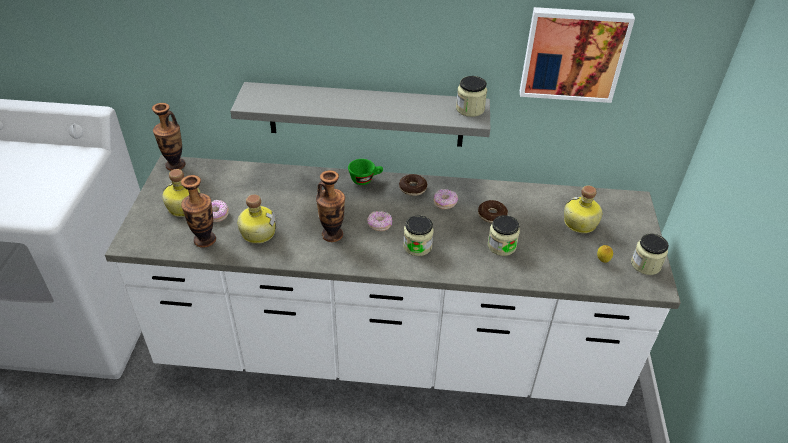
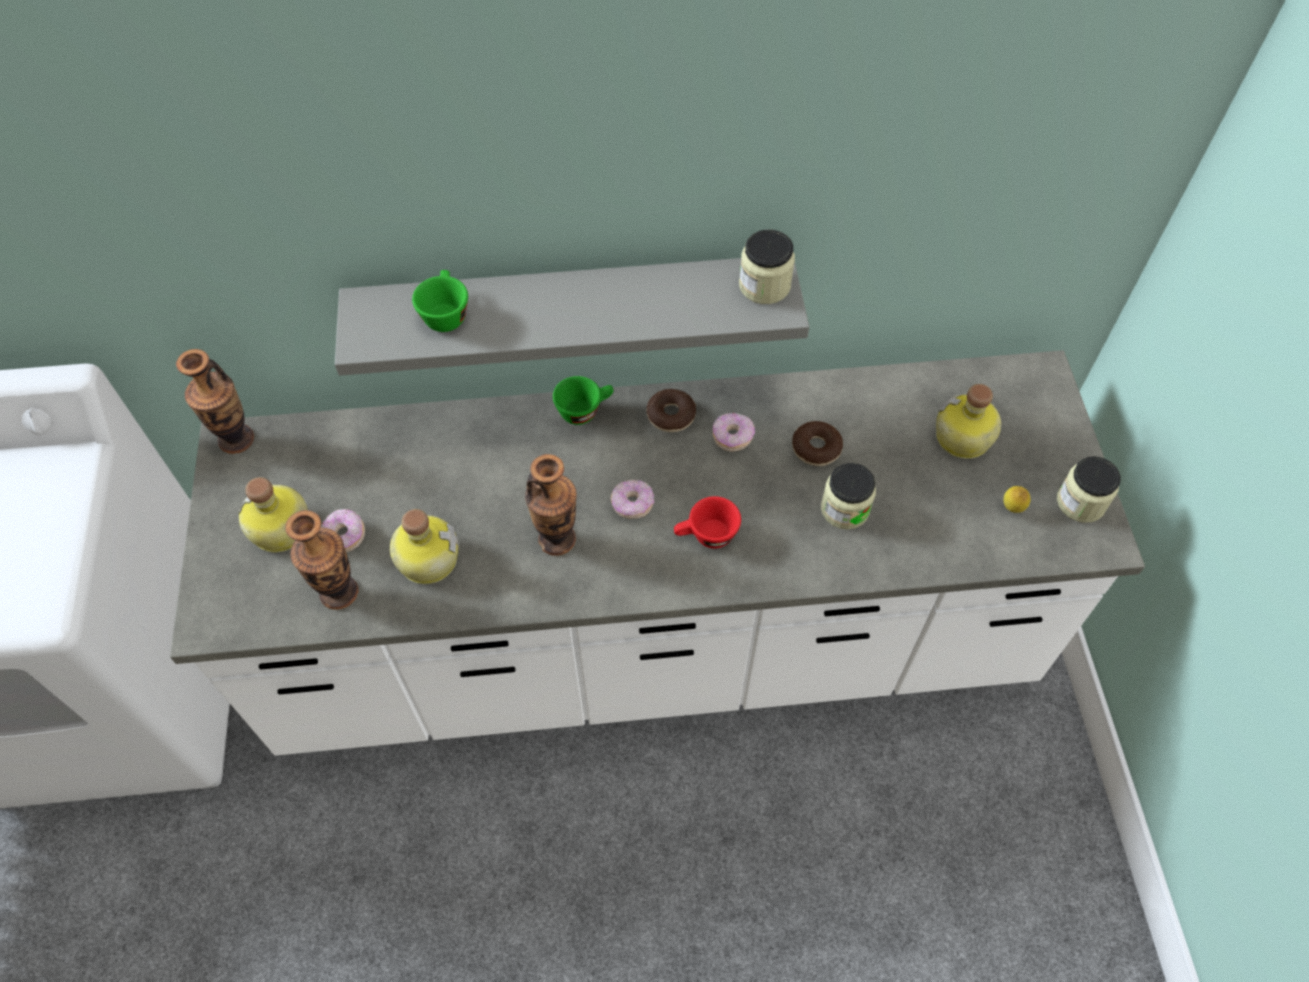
camera: 10 degrees left, 15 degrees up
(294, 98) = (445, 313): none -> green cup
(417, 246) = (706, 536): jar -> red cup
(573, 53) = (941, 168): picture -> none

